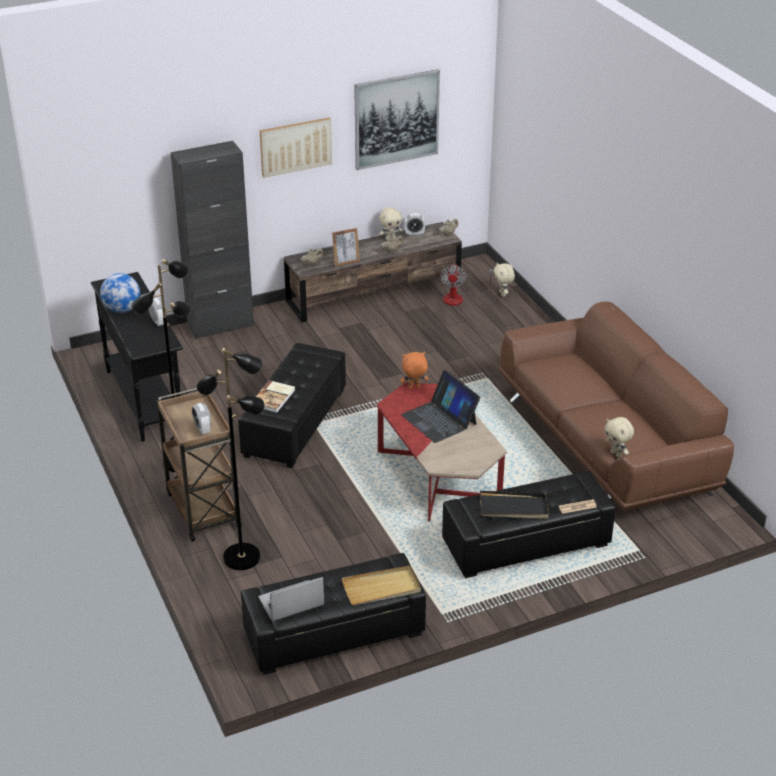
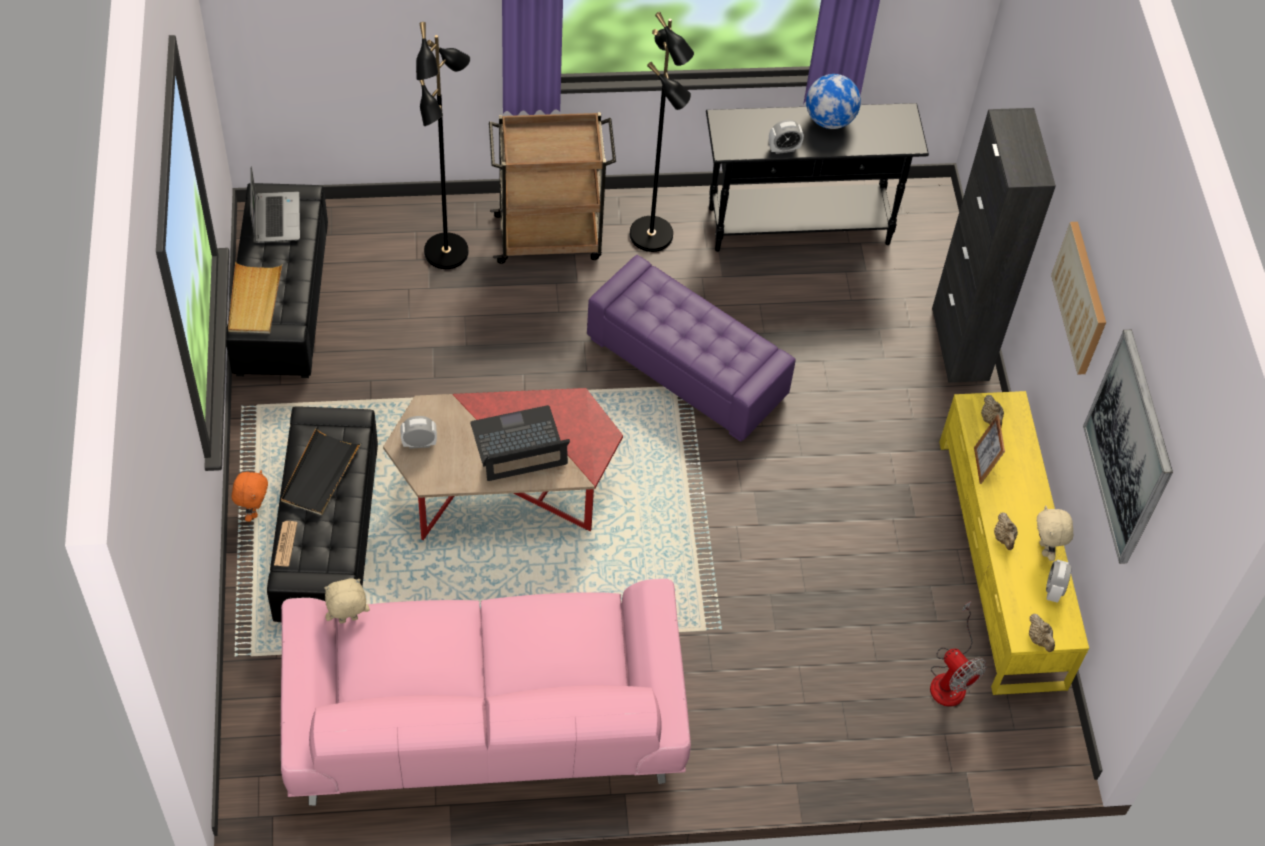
camera: 105 degrees right, 20 degrees up
(202, 429) = (532, 148): alarm clock -> alarm clock (419, 443)
(274, 397) = (666, 298): book -> none
(294, 422) = (687, 367): black ottoman -> purple ottoman
(374, 293) = (1000, 562): brown tv stand -> yellow tv stand
(414, 387) = (604, 440): orange plush toy -> orange plush toy (254, 511)
(459, 298) = (950, 678): fan -> fan turned 150 degrees counterclockwise
(503, 294) = (944, 749): beige plush toy -> none
(606, 443) = (483, 720): brown sofa -> pink sofa

